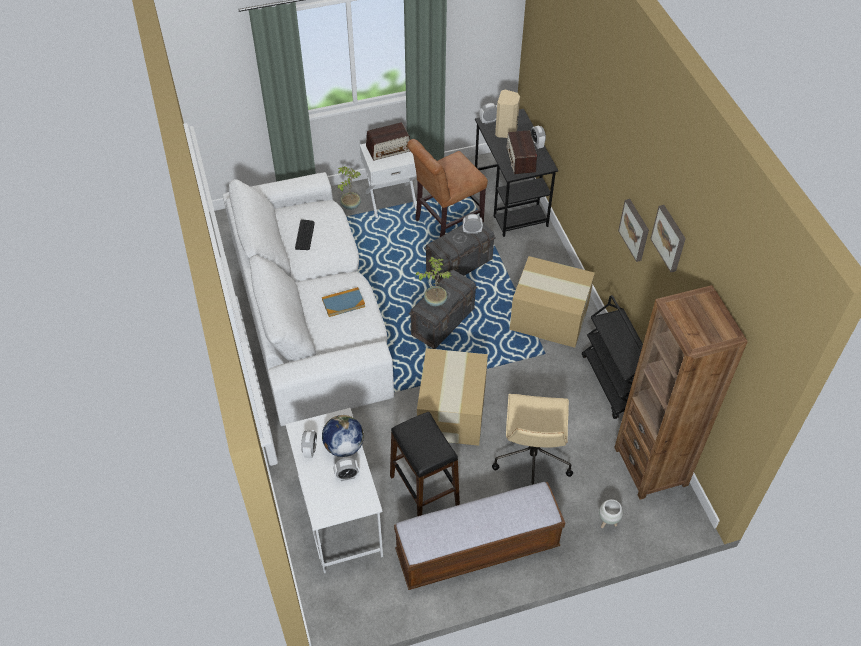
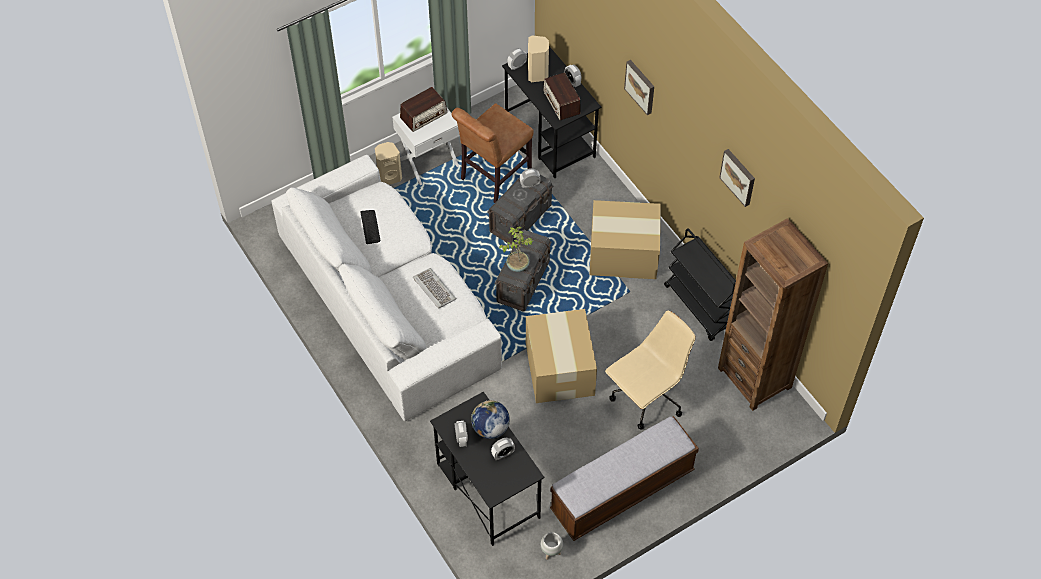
camera: 15 degrees left, 5 degrees up
(339, 514) = (487, 490): white desk -> black desk
(343, 303) = (433, 289): book -> keyboard
(350, 205) = (389, 177): potted plant -> beige speaker
(424, 491) = (558, 450): black stool -> none
(531, 460) = (647, 398): beige office chair -> beige office chair turned 120 degrees counterclockwise
(607, 523) = (730, 438): white planter -> white planter (551, 553)
(635, 229) = (700, 167): picture -> picture (641, 86)

